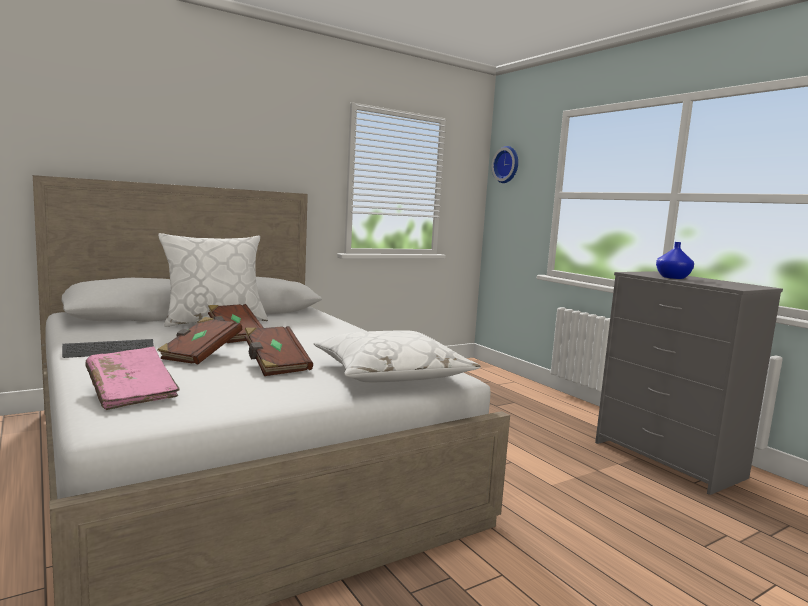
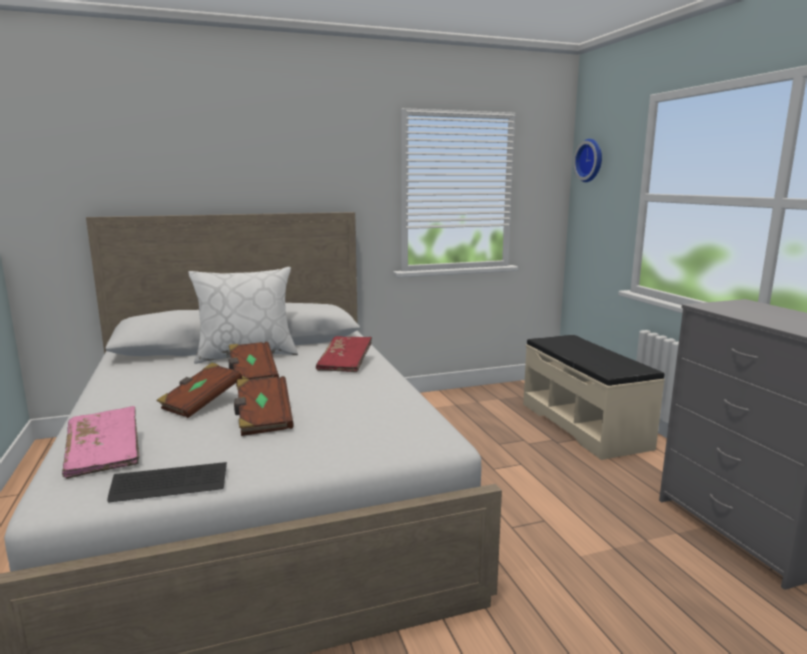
camera: 15 degrees right, 5 degrees up
(109, 350) = (124, 396): keyboard -> keyboard (169, 484)
(320, 327) = (345, 364): none -> red book
(391, 373) = (374, 435): white pillow -> none
(512, 392) = (584, 425): none -> beige bench
(672, 277) = (753, 314): blue vase -> none

